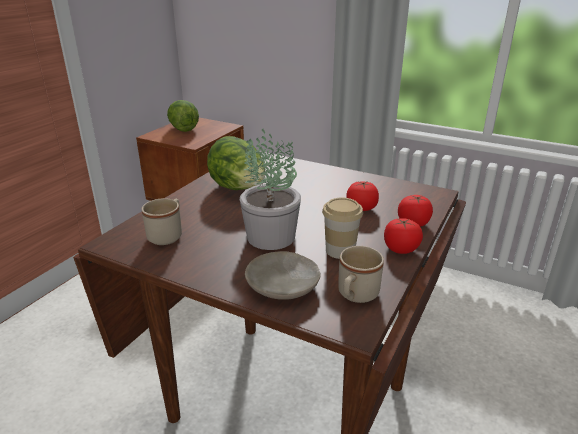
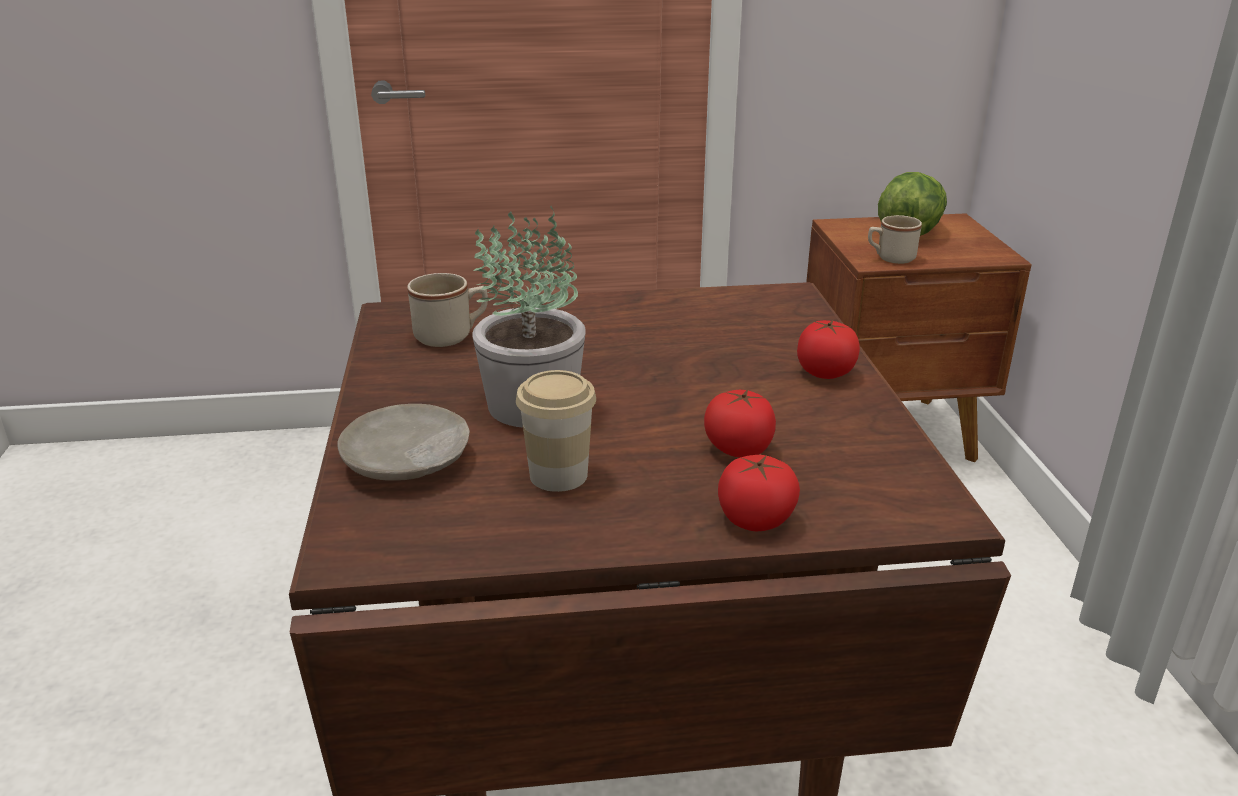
camera: 55 degrees right, 0 degrees up
(239, 189) = (650, 329): lettuce -> none
(355, 296) = (433, 531): beige mug -> beige mug (890, 258)
(401, 249) = (634, 532): tomato -> tomato (825, 372)

